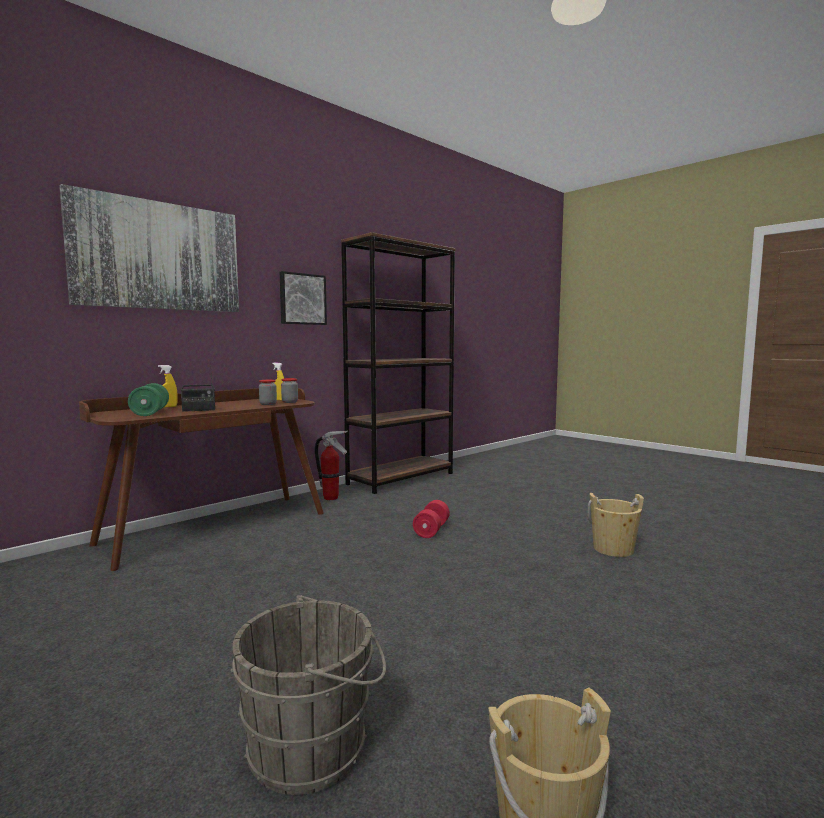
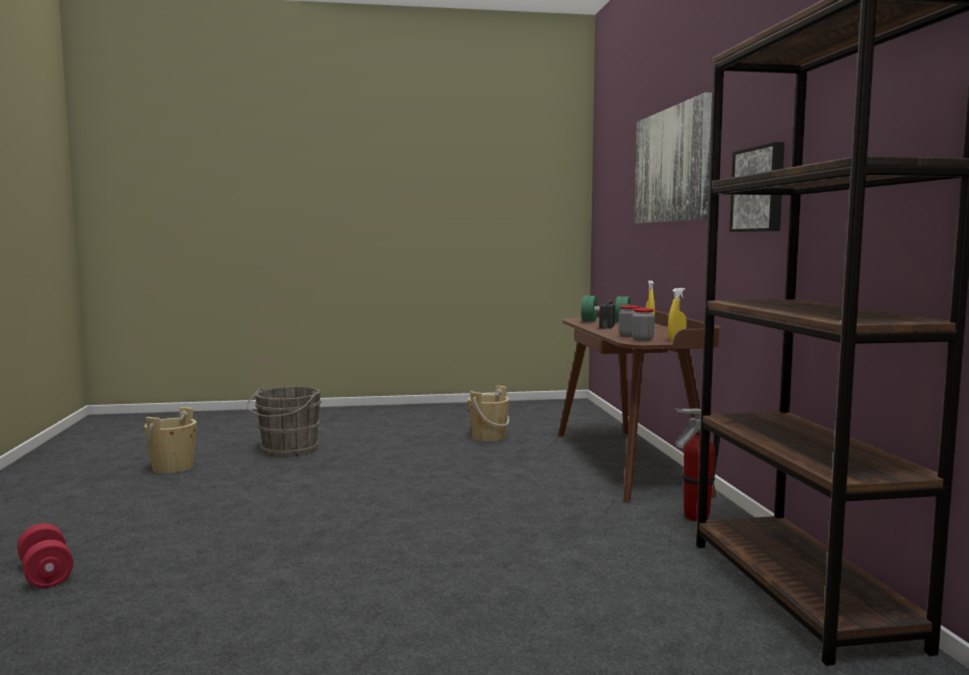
camera: 125 degrees right, 0 degrees up
(431, 530) = (485, 535): red dumbbell -> red dumbbell (46, 574)
(613, 549) = (244, 610): beige bucket -> beige bucket (488, 437)

